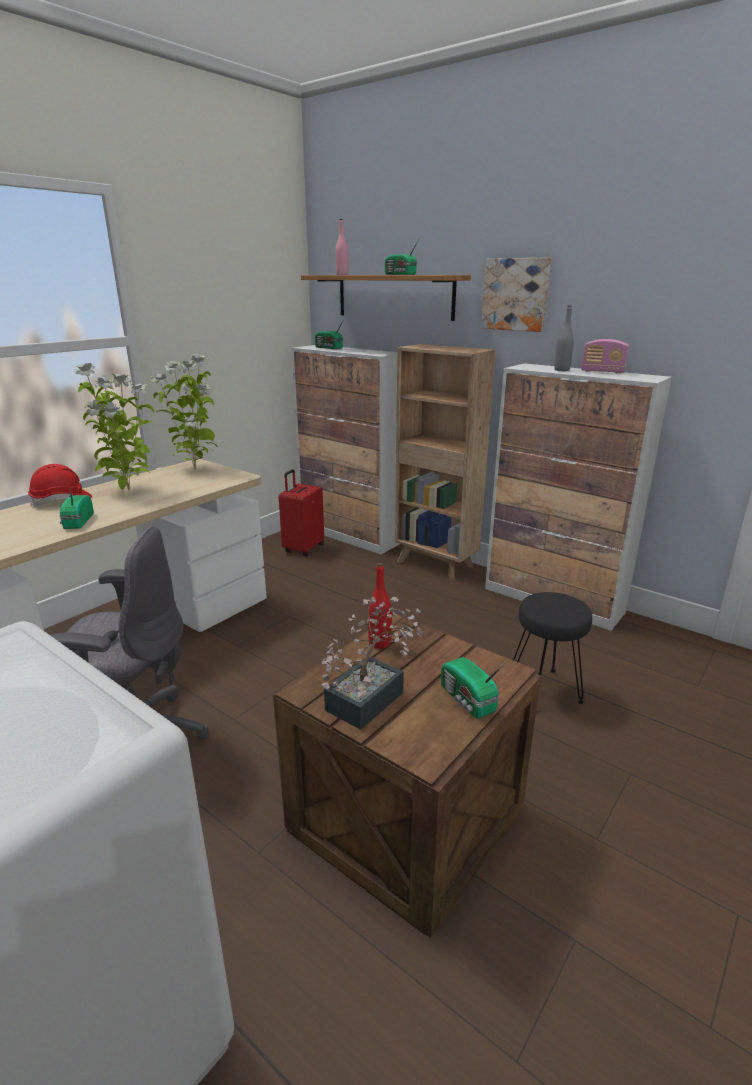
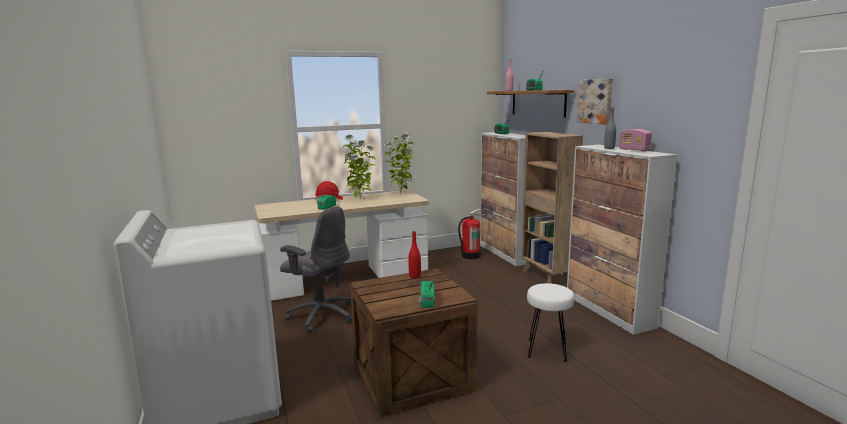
camera: 30 degrees right, 10 degrees down
(303, 549) = (471, 255): red suitcase -> fire extinguisher
(371, 696) = (387, 291): potted plant -> none
(544, 690) = (548, 350): black stool -> white stool

